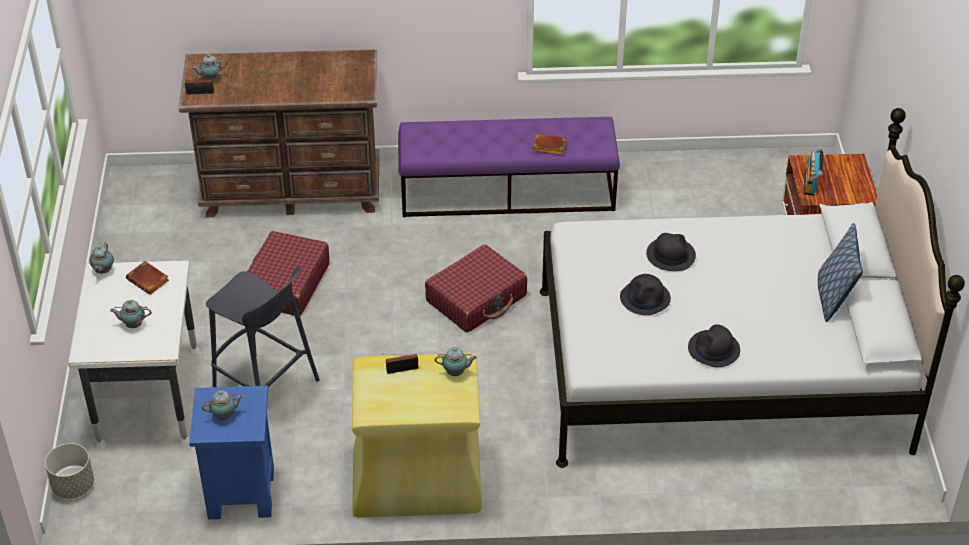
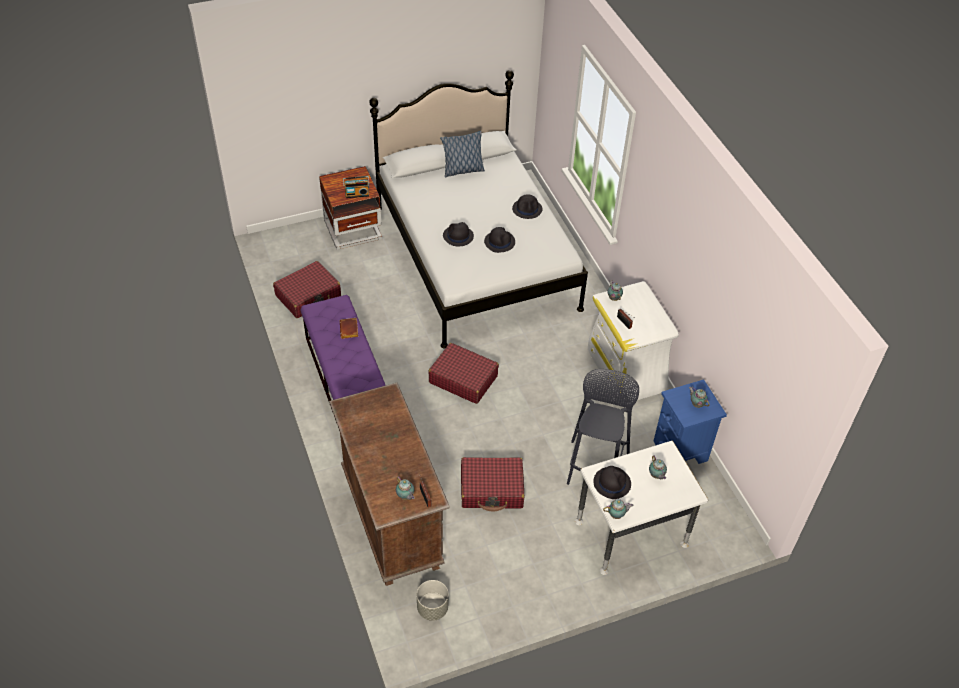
camera: 110 degrees left, 5 degrees up
(73, 485) = (724, 544): grey planter -> grey planter (432, 608)
(149, 280) = (612, 483): brown book -> black hat
(415, 480) = (625, 370): yellow nightstand -> white nightstand
(689, 182) = (308, 296): none -> red suitcase

